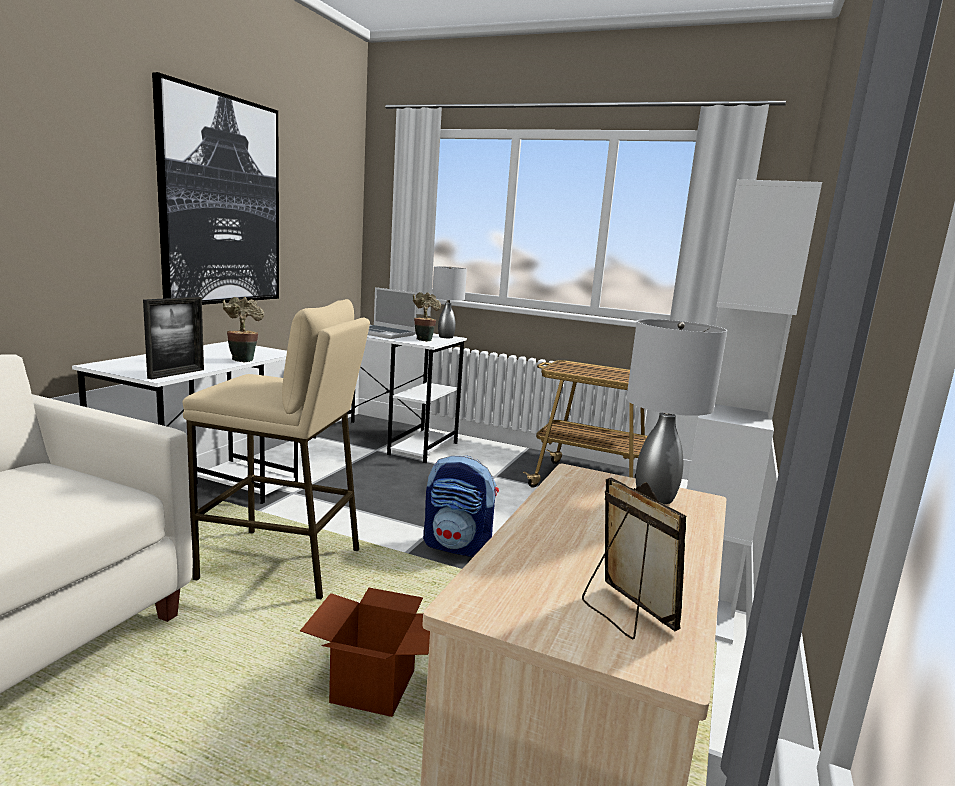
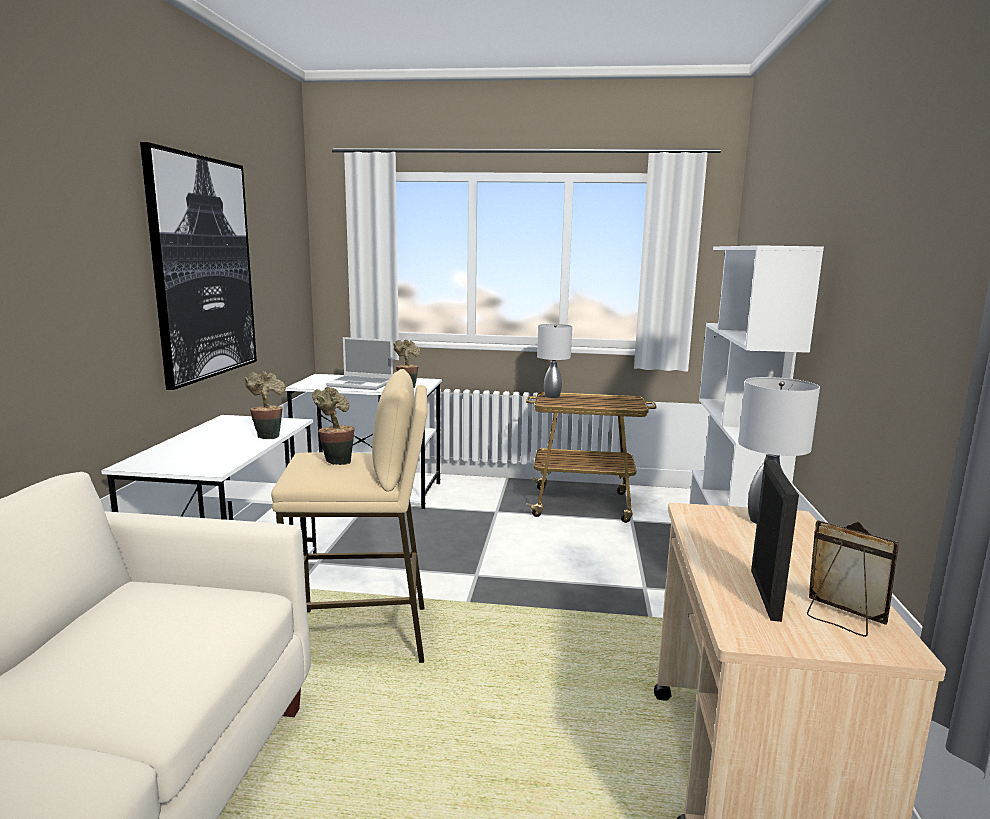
camera: 15 degrees left, 0 degrees up
(176, 374) = (225, 463): picture frame -> picture frame (765, 594)
(266, 383) = (336, 461): none -> potted plant
(373, 688) = (526, 730): cardboard box -> none
(445, 337) = (422, 380): grey table lamp -> grey table lamp (551, 396)
(458, 546) = (510, 586): backpack -> none

